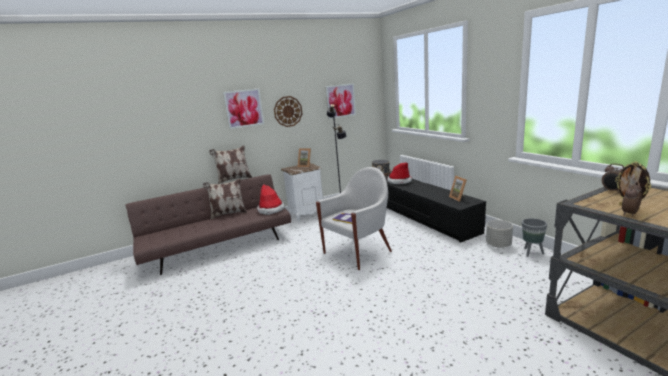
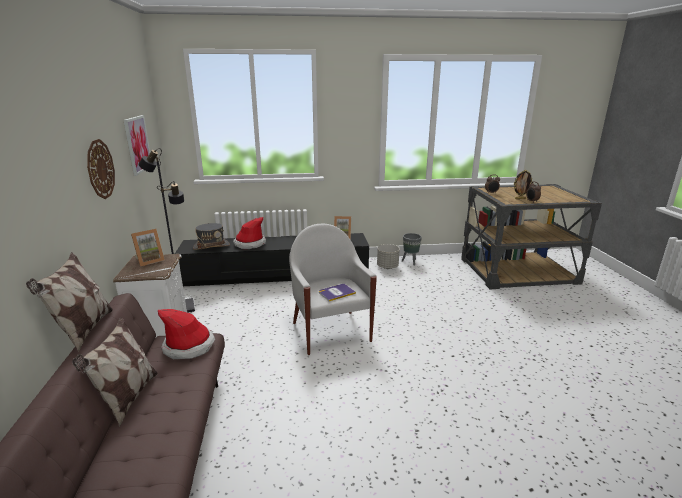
camera: 70 degrees left, 5 degrees up
(244, 108) = (53, 171): picture -> none

